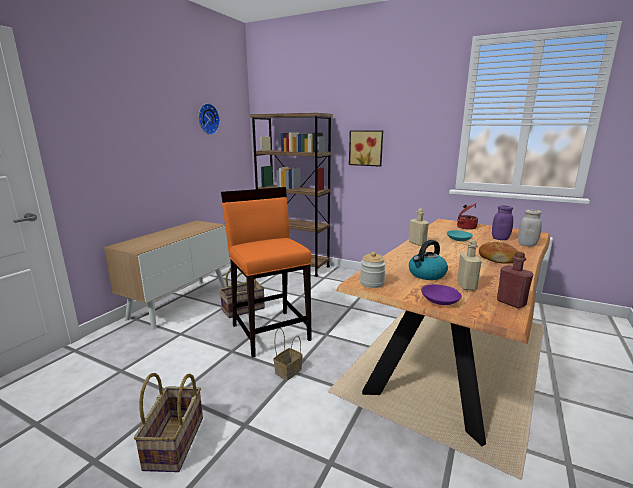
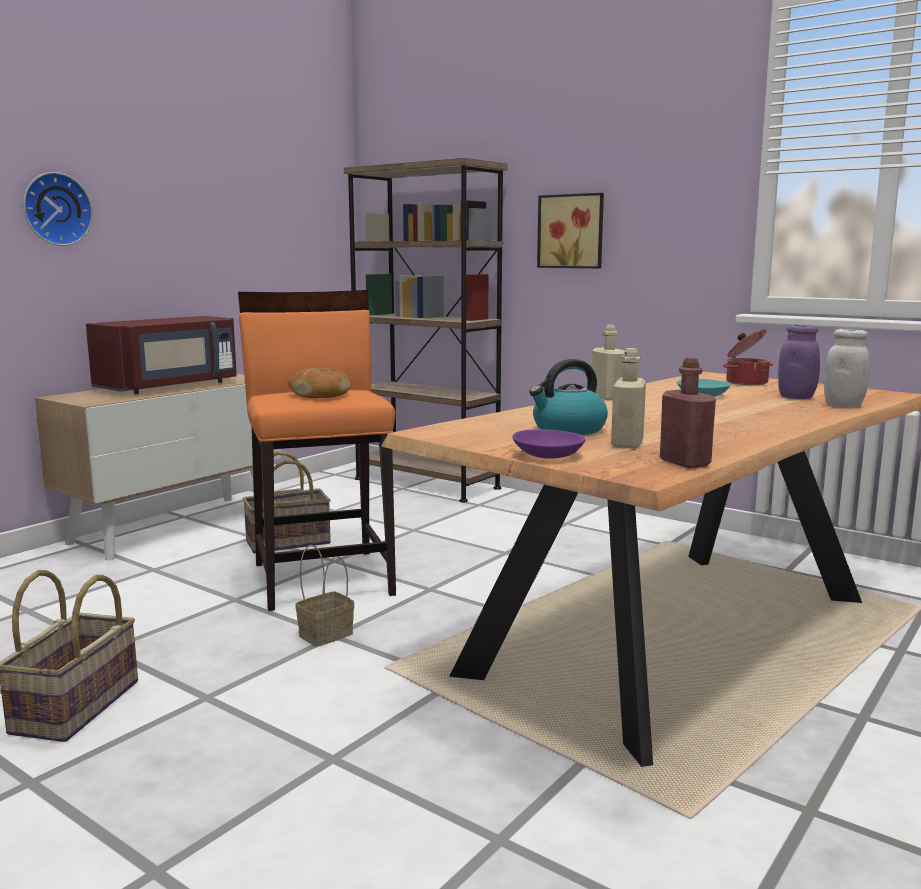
camera: 10 degrees right, 5 degrees down
(175, 234) = (170, 386): none -> red microwave
(207, 119) = (259, 176): wall clock -> wall clock (55, 209)
(372, 283) = (448, 434): jar -> none
(497, 258) = (746, 418): bread -> bread (320, 394)

